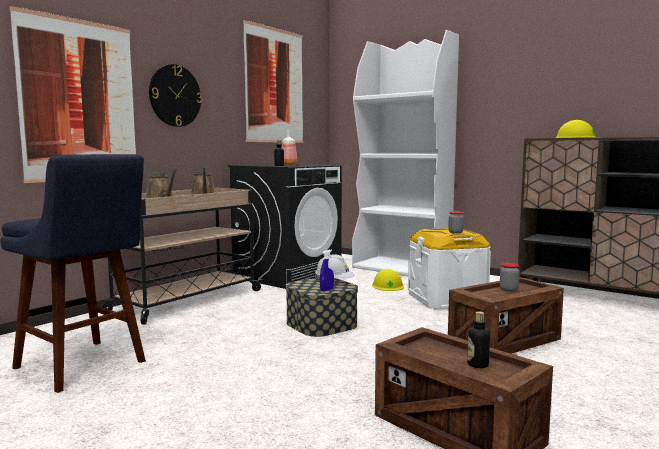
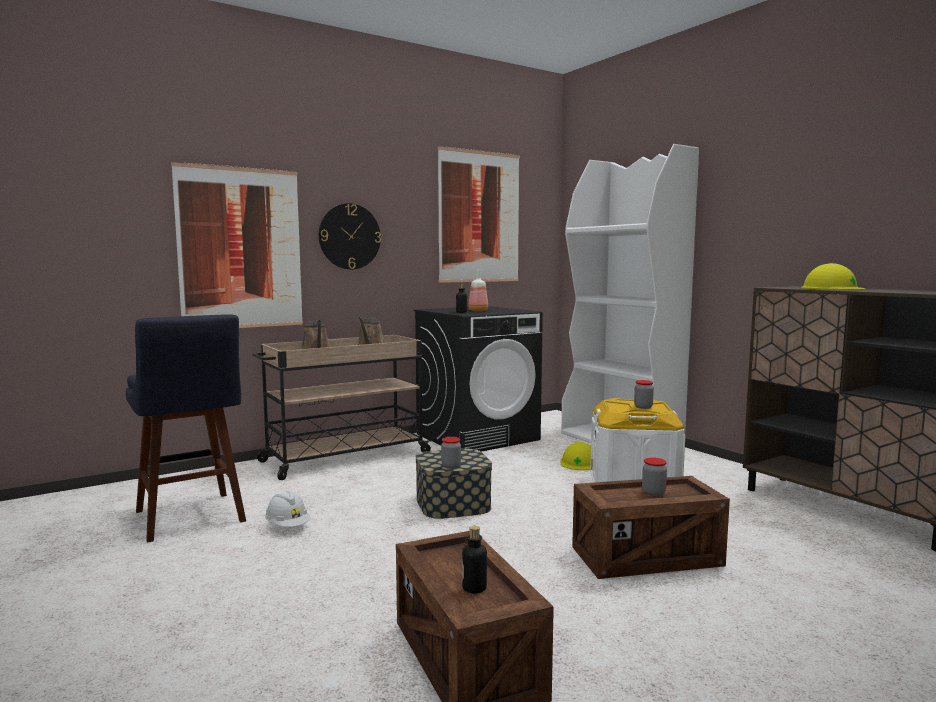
camera: 20 degrees right, 0 degrees up
(327, 290) = (451, 466): blue spray bottle -> jar
(334, 281) = (472, 456): white hard hat -> white hard hat (288, 526)

